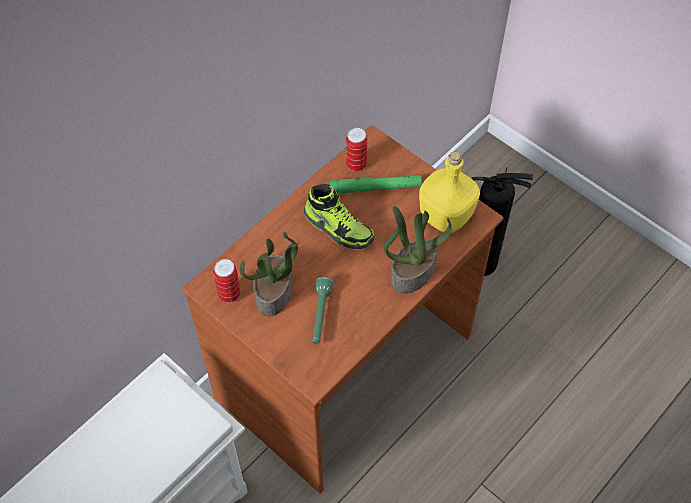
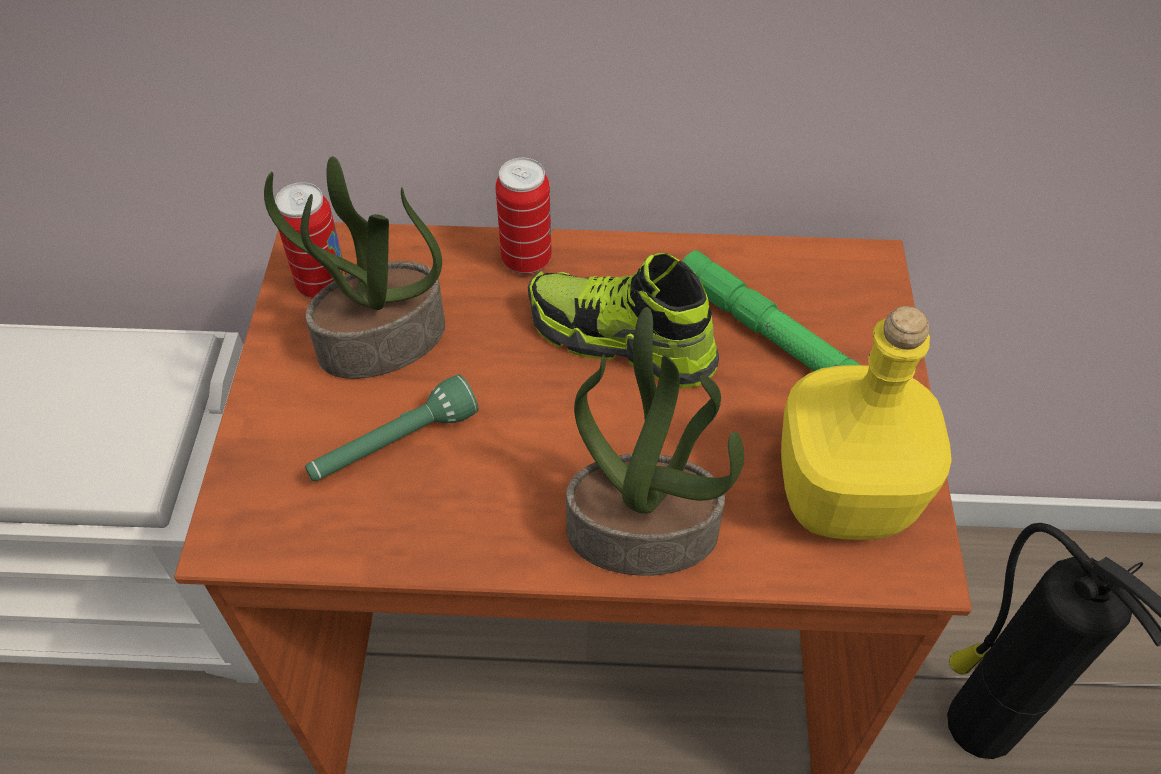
camera: 50 degrees right, 5 degrees down
(339, 228) = (621, 341): shoe -> shoe turned 120 degrees clockwise
(356, 164) = (787, 274): can -> can (526, 260)

